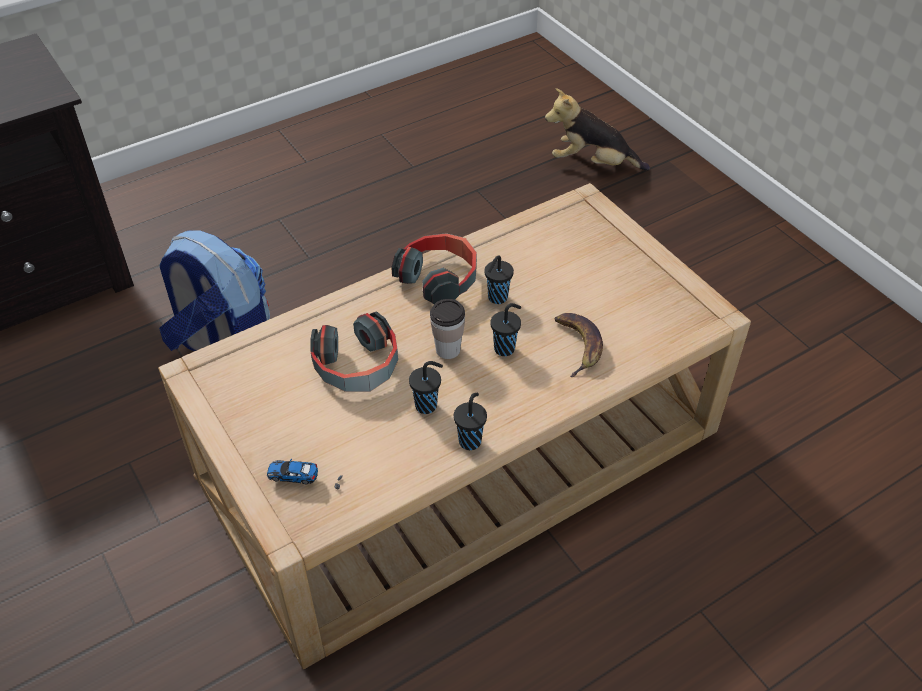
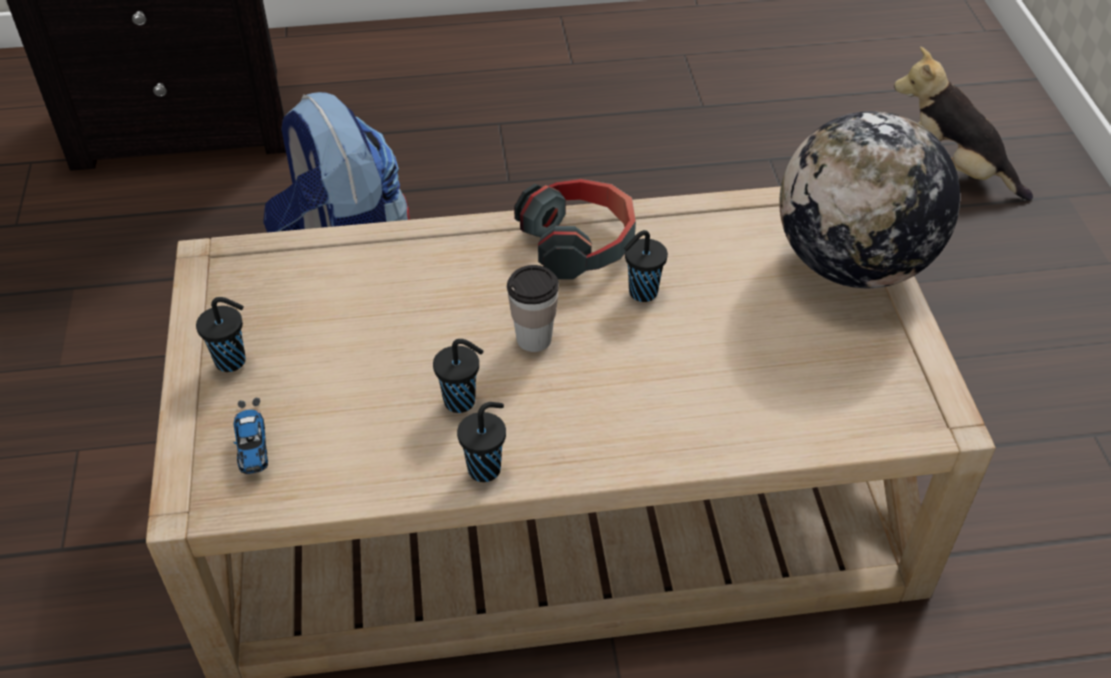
camera: 25 degrees right, 0 degrees up
(305, 480) = (252, 440): toy car -> toy car turned 135 degrees counterclockwise
(357, 366) = (406, 320): headphones -> none
(505, 348) = (611, 363): black cup -> black cup (232, 361)
(579, 345) = (714, 394): banana -> none
(612, 239) = (852, 264): none -> globe

